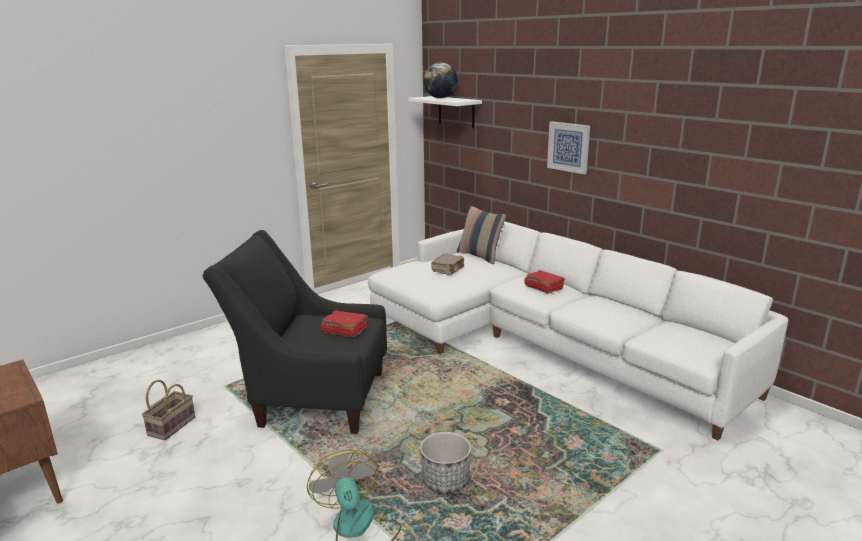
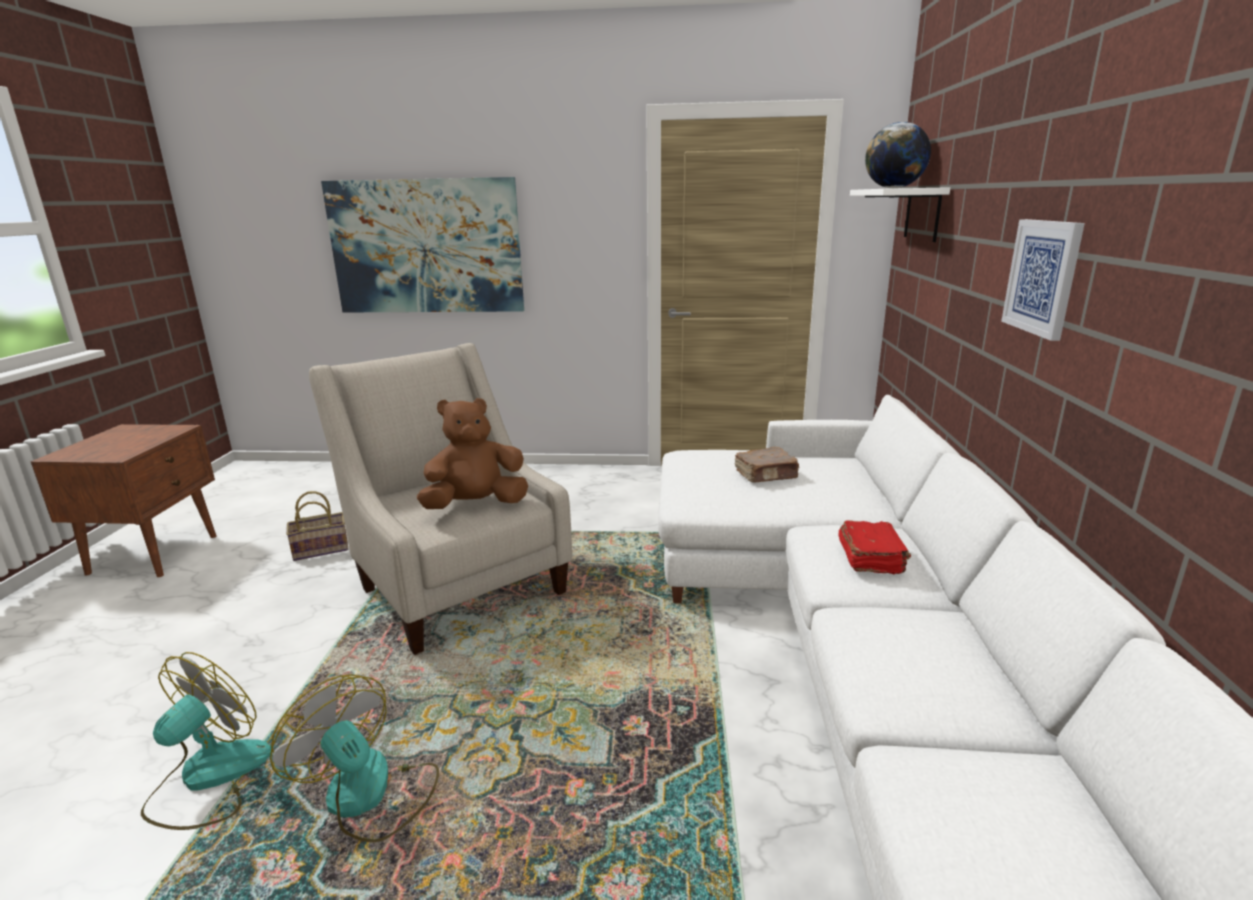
camera: 45 degrees right, 0 degrees up
(121, 161) = (426, 247): none -> picture
(312, 397) = (457, 584): black armchair -> beige armchair
(344, 331) = (476, 505): red book -> brown plush toy
(445, 482) = (369, 796): planter -> fan
(480, 256) = (861, 472): pillow -> none

